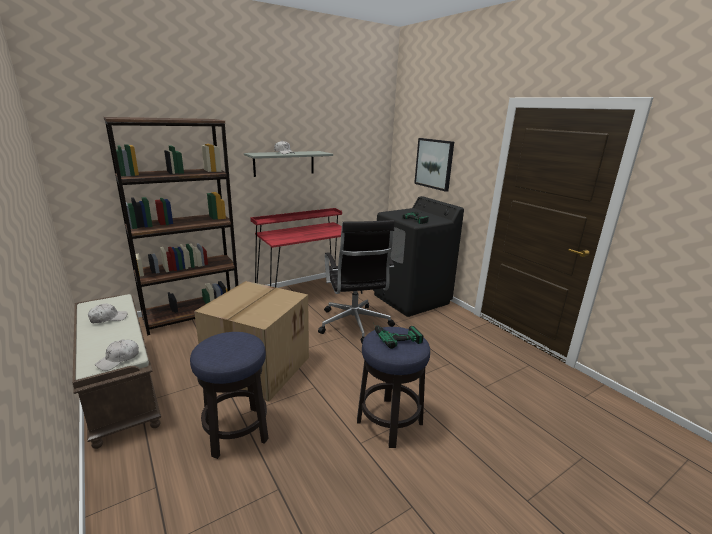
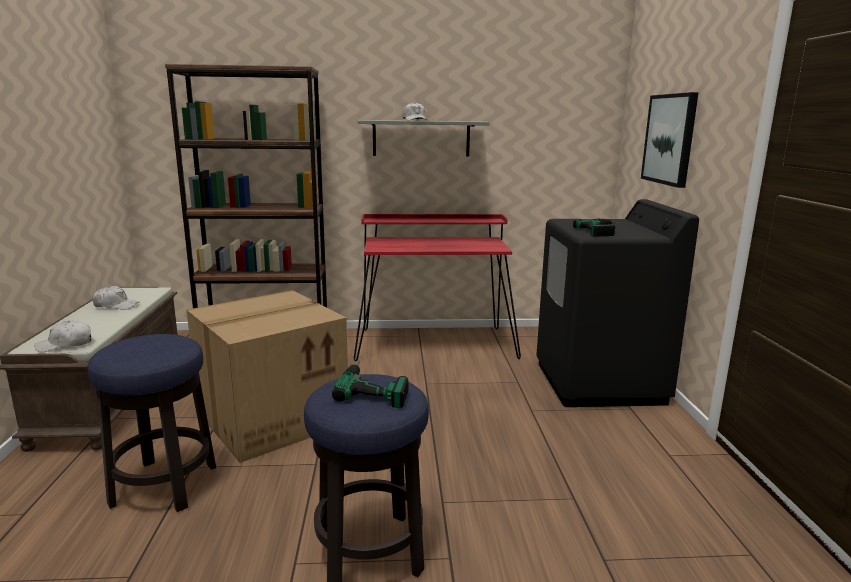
camera: 30 degrees right, 5 degrees down
(354, 325) = (462, 398): black office chair -> none

